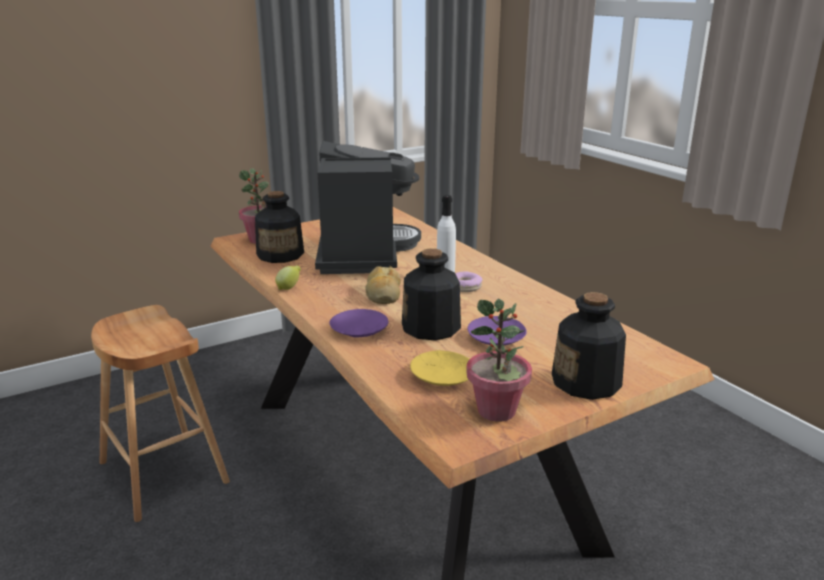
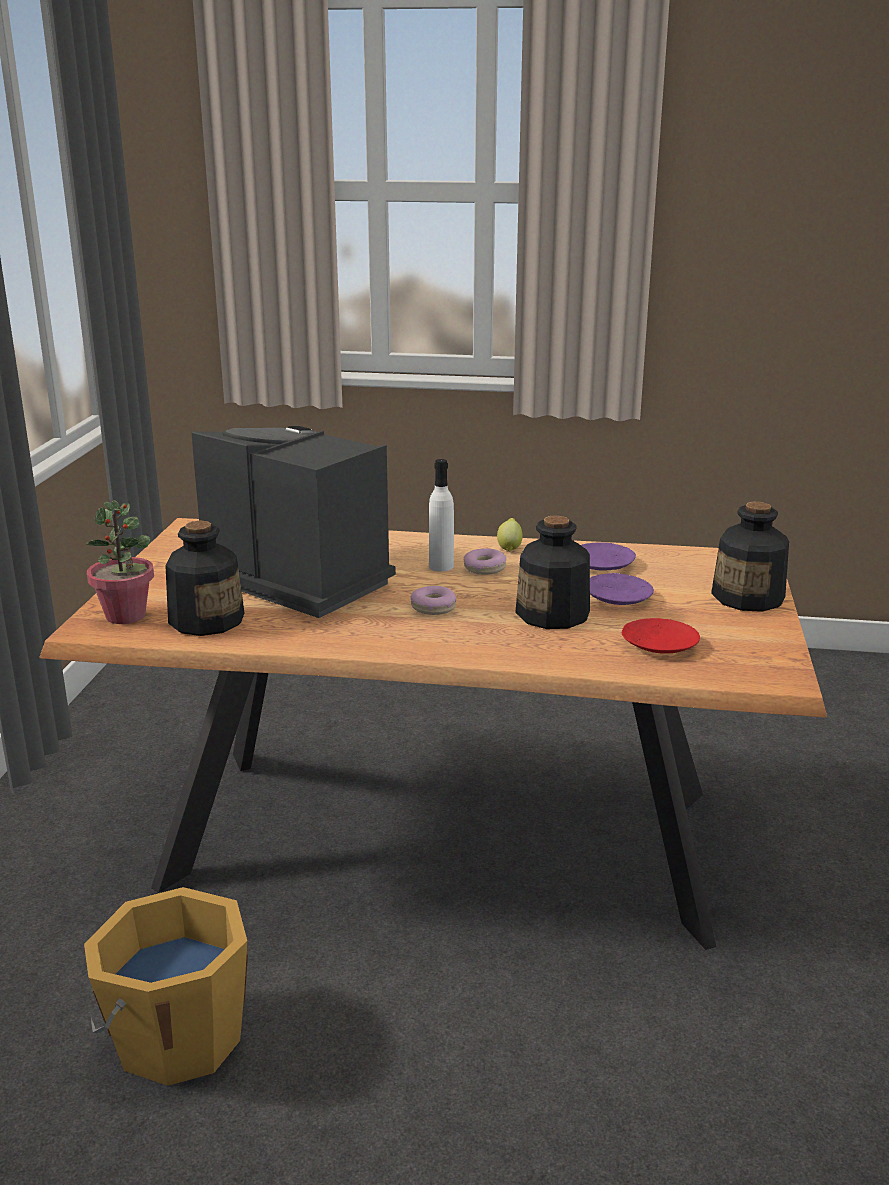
camera: 50 degrees left, 0 degrees up
(164, 472) = (176, 1037): brown stool -> orange bucket
(289, 288) = (324, 646): lemon -> lemon (509, 548)
(359, 330) = (504, 647): purple plate -> purple plate (603, 564)
(383, 294) = (433, 607): bread -> donut
(442, 375) = (658, 644): yellow plate -> red plate
(497, 411) = (752, 647): potted plant -> none

